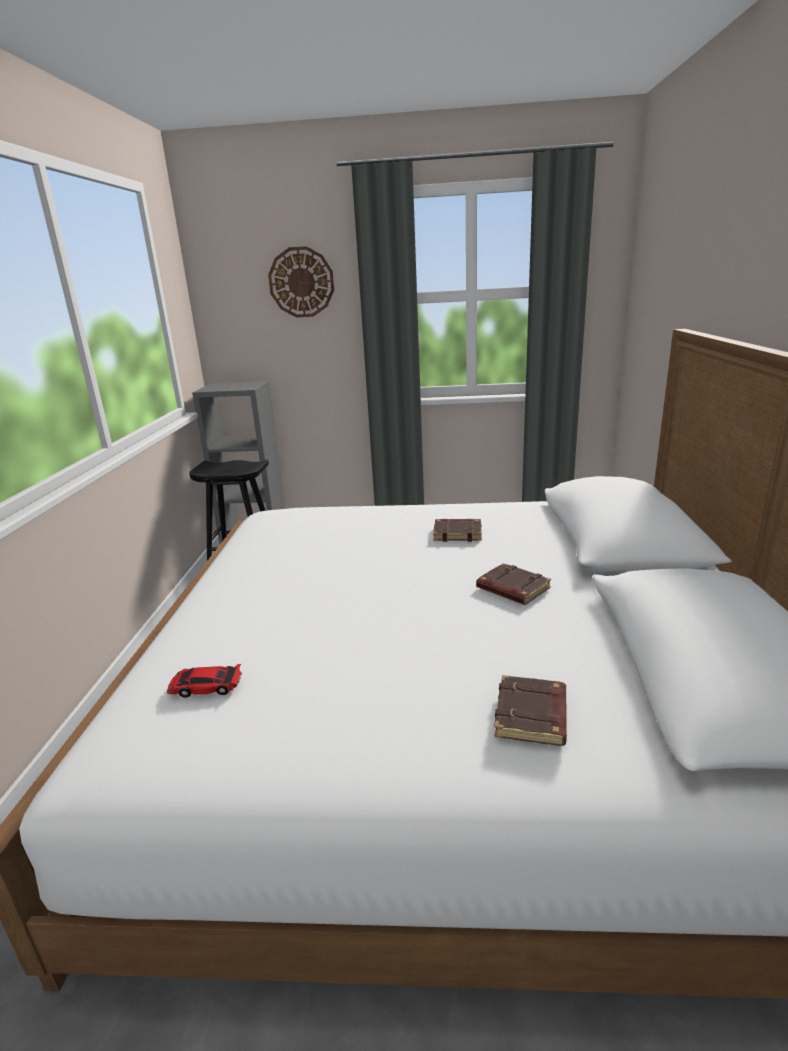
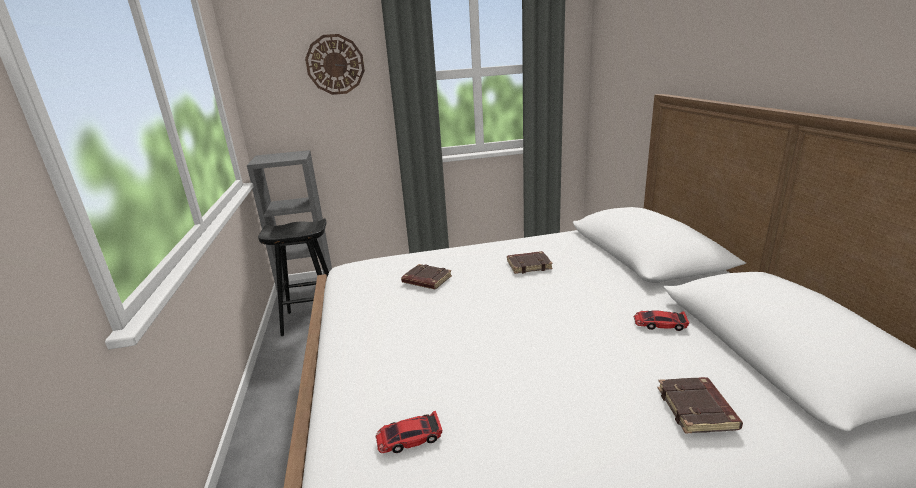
camera: 15 degrees left, 0 degrees up
(511, 589) = (604, 306): brown book -> brown book (426, 280)
(564, 618) = (660, 324): none -> toy car

